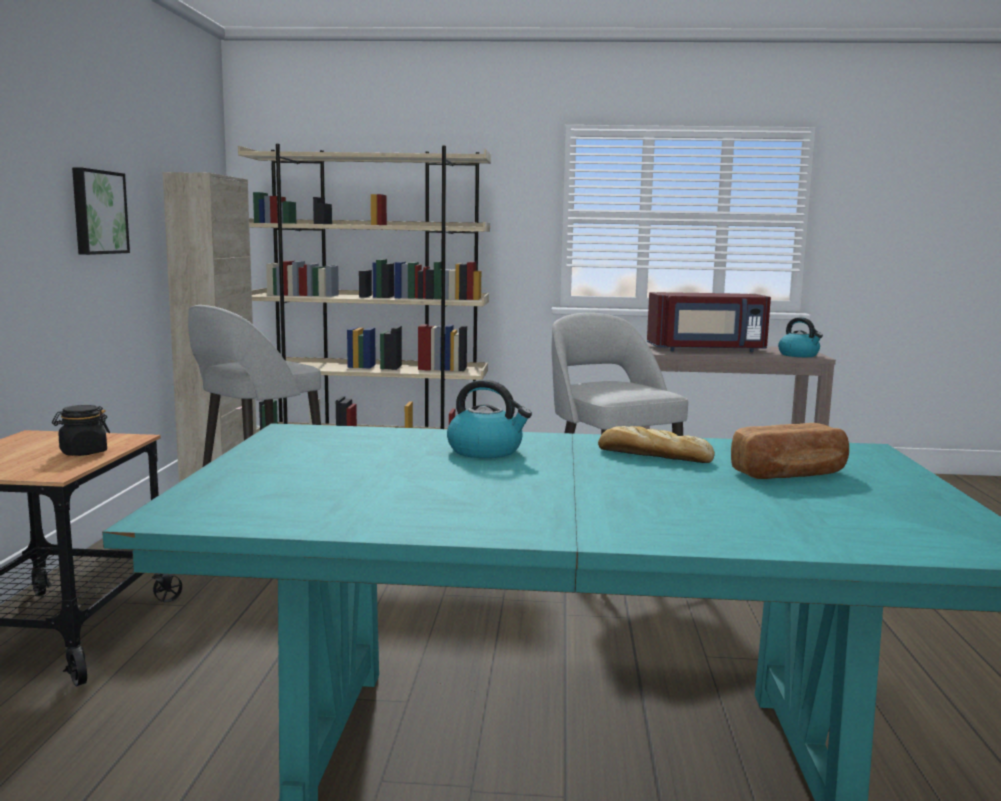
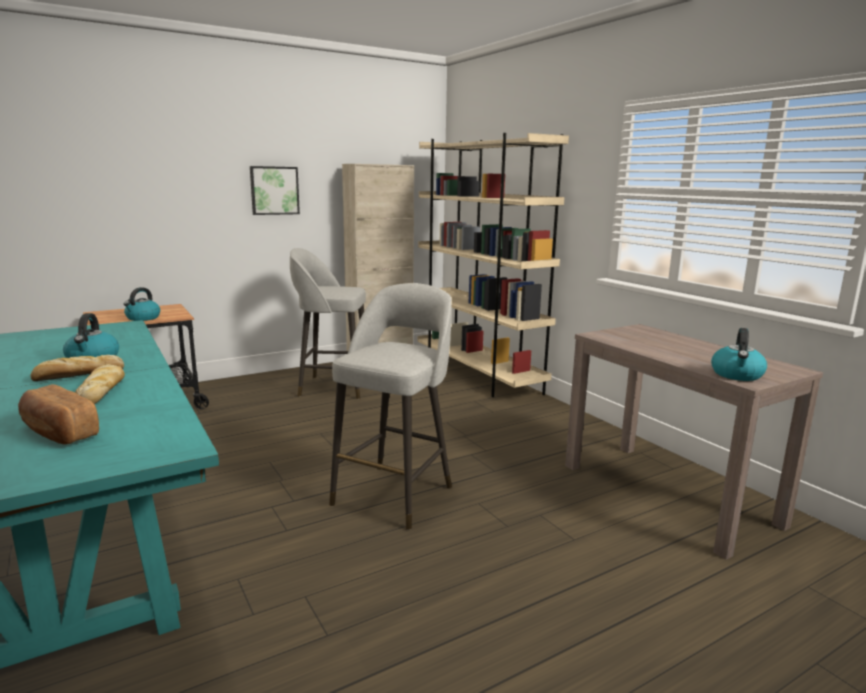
camera: 55 degrees right, 5 degrees up
(83, 452) = (143, 318): black jar -> kettle
(561, 459) = (77, 375): none -> bread
(706, 350) = (664, 345): red microwave -> none

